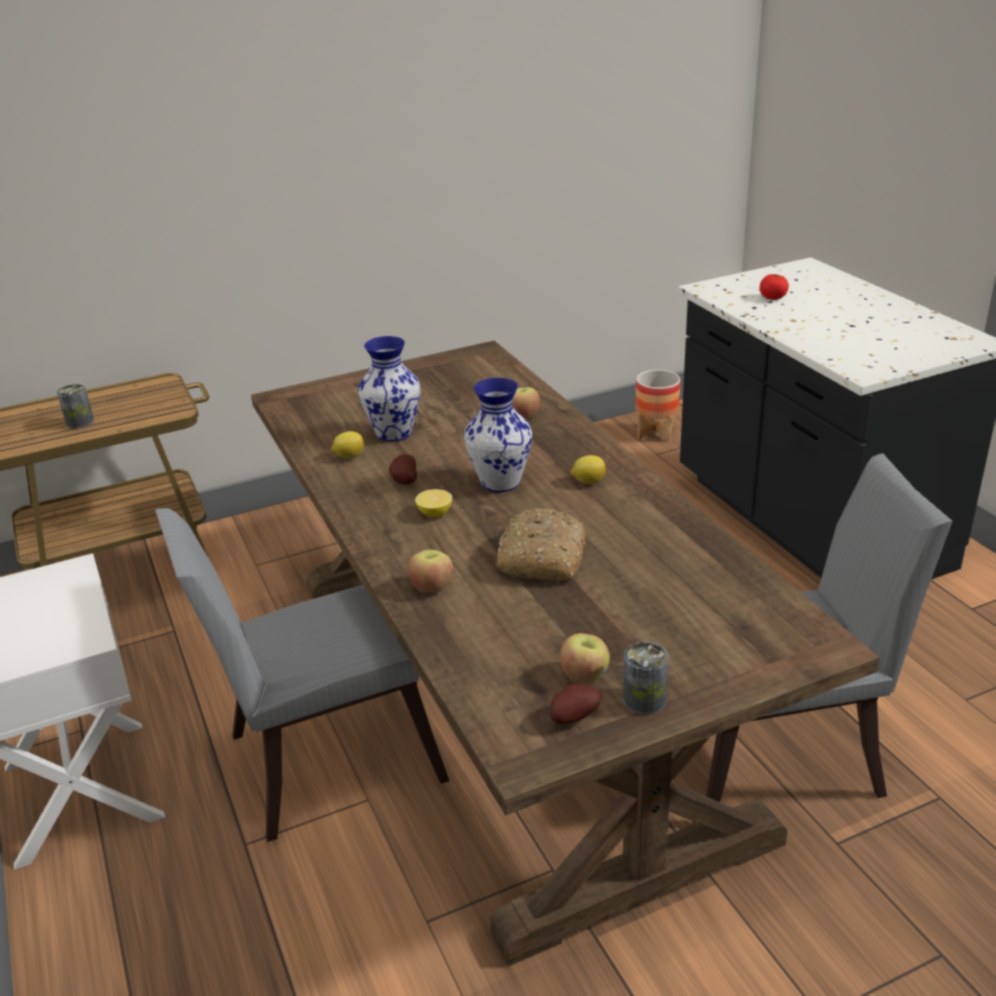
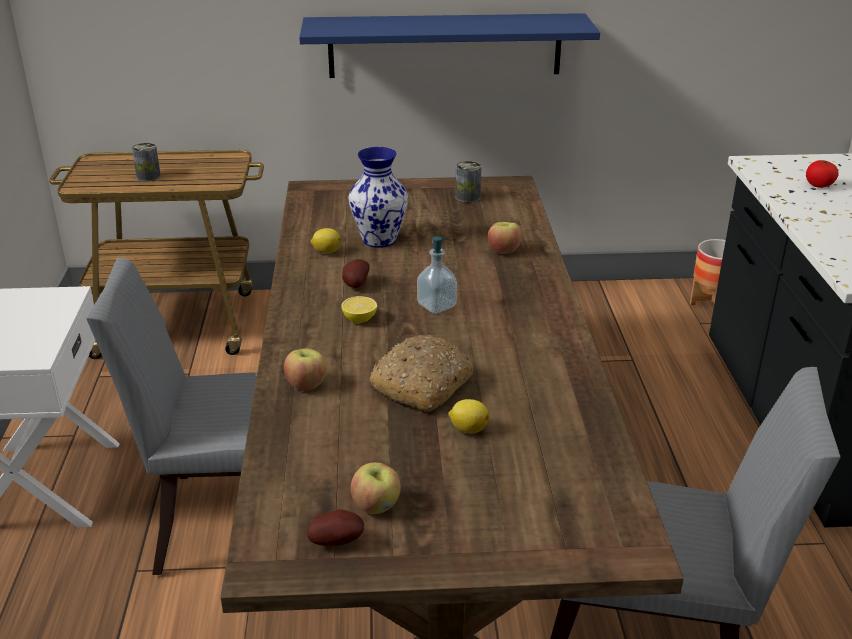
camera: 20 degrees right, 0 degrees up
(365, 223) = (445, 45): none -> blue shelf
(499, 482) = (436, 306): vase -> soap dispenser
(588, 481) = (519, 324): lemon -> lemon (468, 429)
(644, 699) = (414, 546): can -> can (467, 197)

